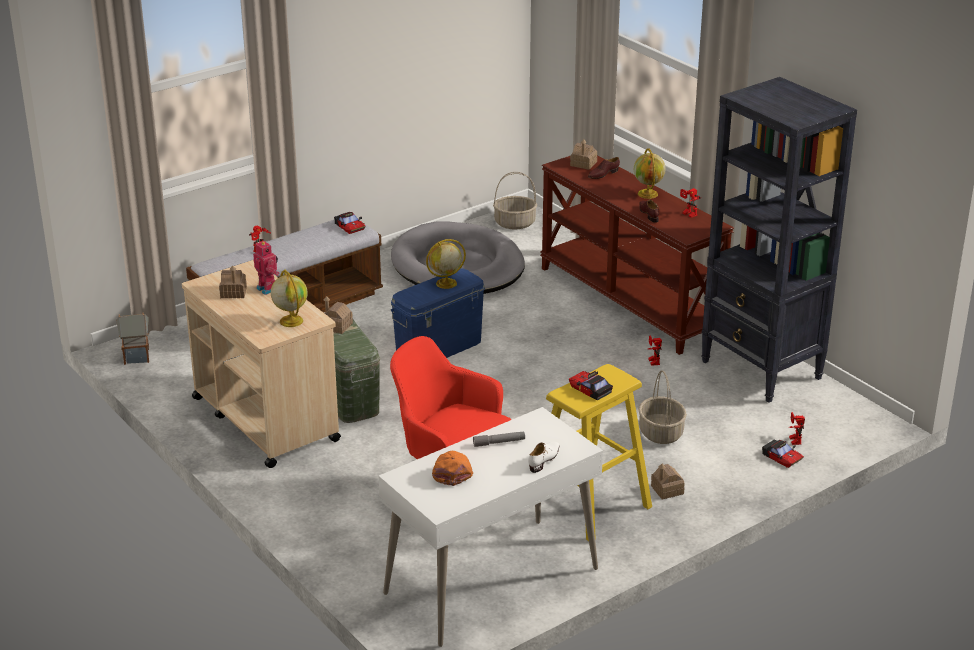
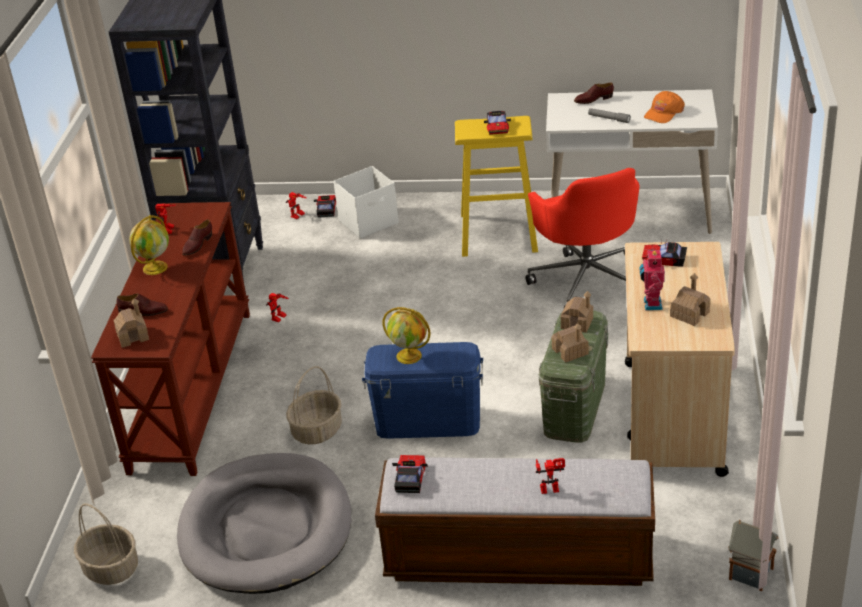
camera: 135 degrees left, 5 degrees up
(290, 321) = (664, 259): globe -> toy car
(544, 459) = (593, 99): white shoe -> brown shoe
(660, 433) = (373, 259): basket -> basket (317, 431)
(667, 490) = (434, 220): toy house -> toy house (577, 323)
(721, 462) = (369, 222): none -> white storage box

